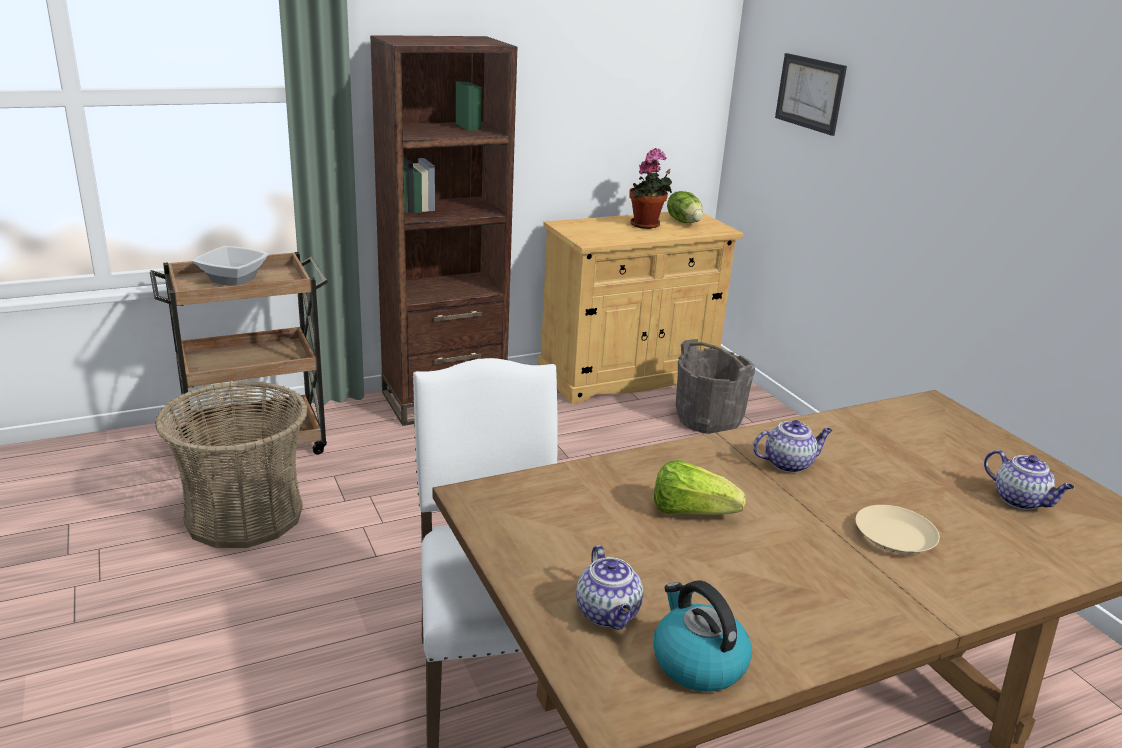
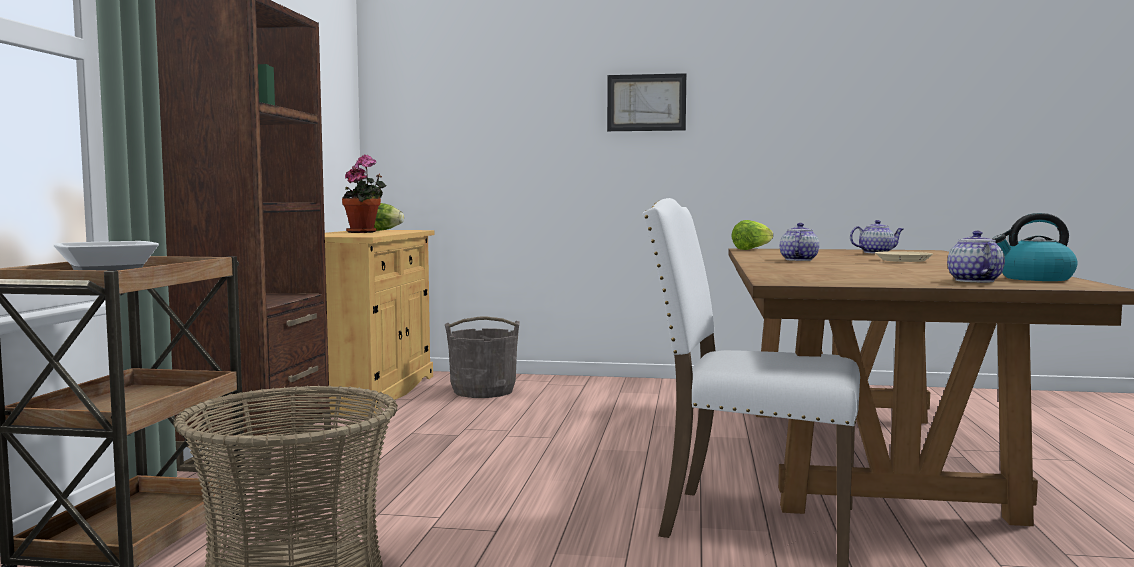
camera: 55 degrees left, 20 degrees down
(609, 614) = (973, 281): teapot -> teapot turned 105 degrees counterclockwise
(690, 512) = (847, 269): lettuce -> lettuce (752, 249)
(810, 93) = (466, 103): picture -> picture (646, 102)

